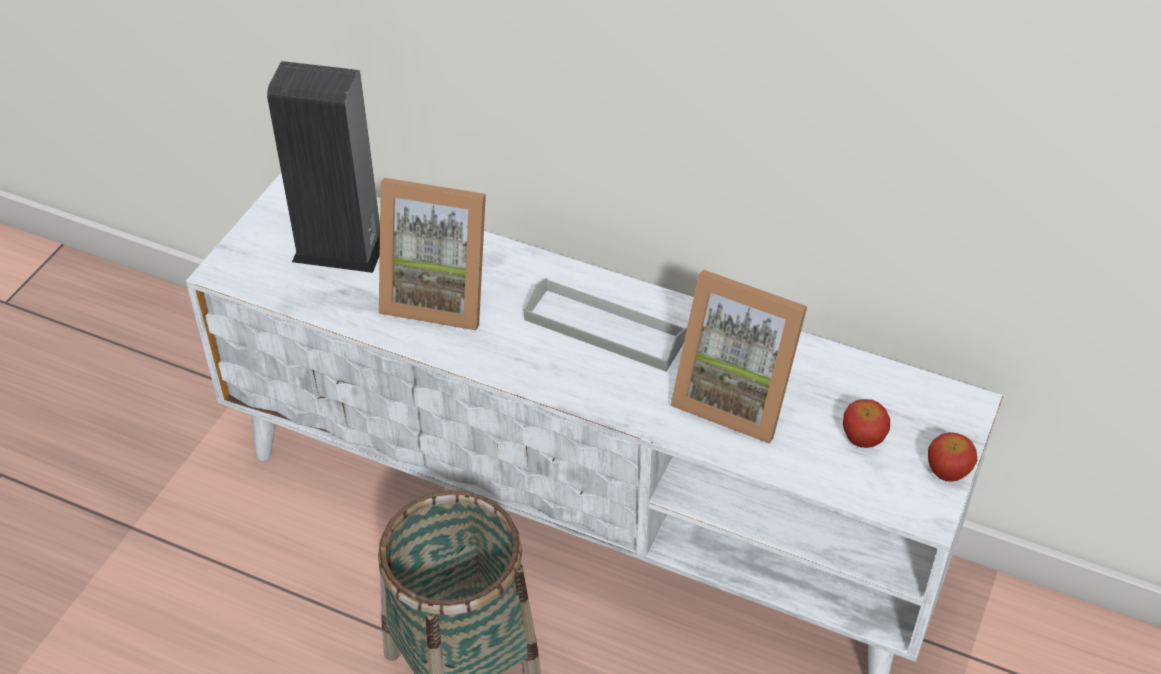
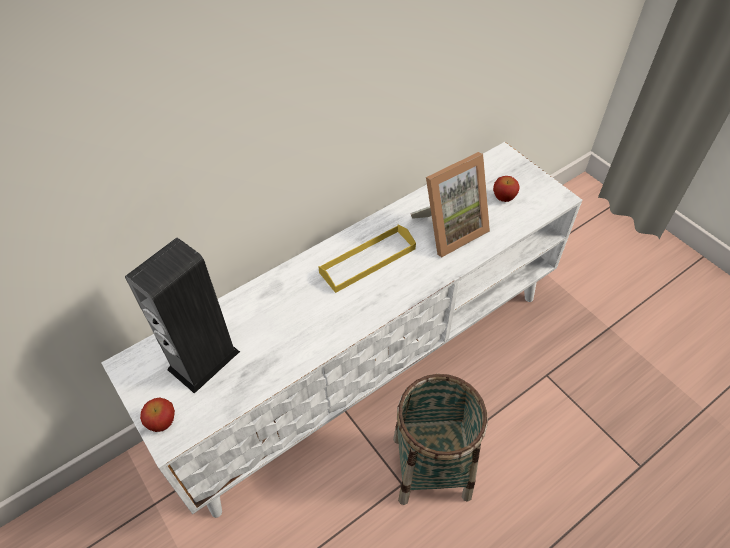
camera: 60 degrees left, 5 degrees up
(439, 294) = (284, 324): picture frame -> none
(604, 329) = (367, 260): grey tray -> yellow tray
(947, 472) = (539, 179): apple -> apple (162, 422)

